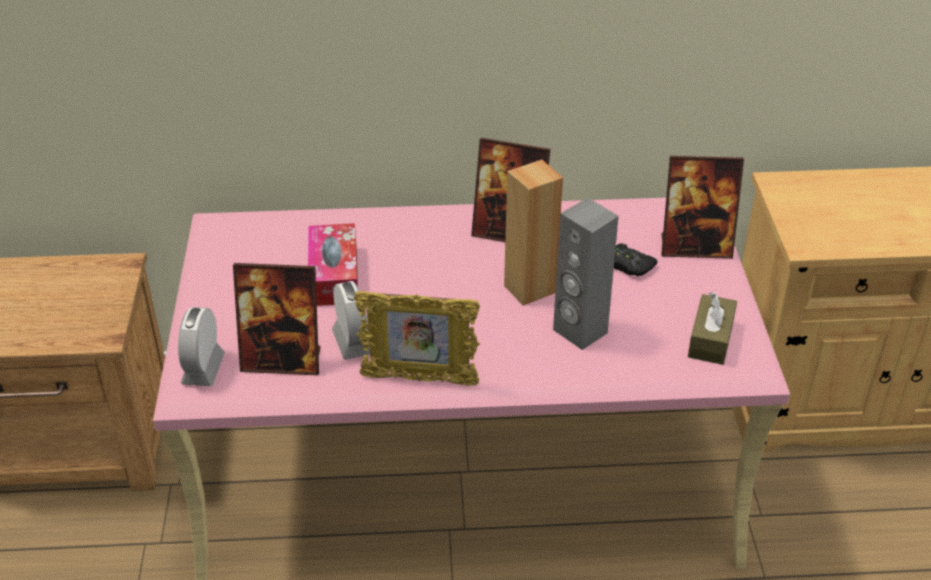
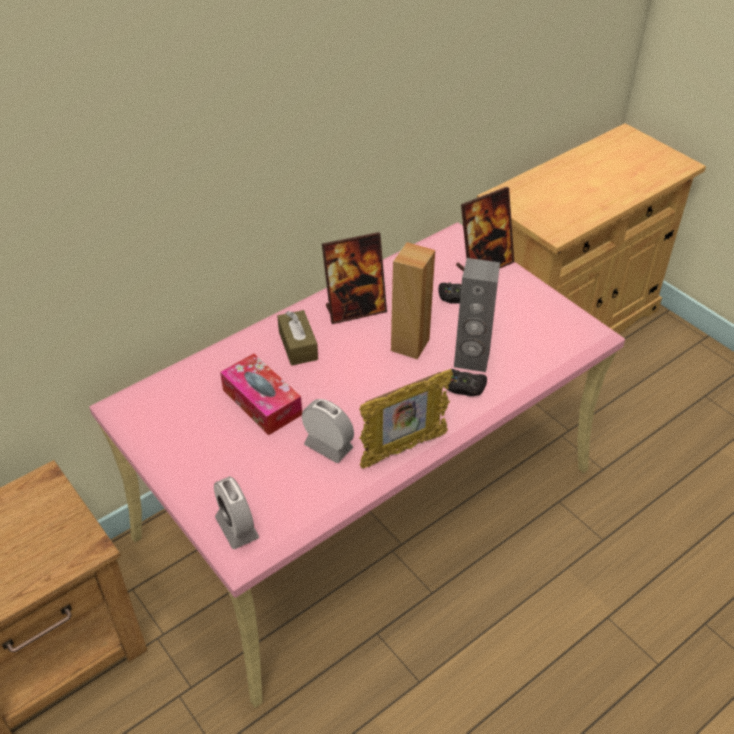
camera: 35 degrees left, 5 degrees up
(282, 361) = (291, 488): picture frame -> none
(544, 353) = (464, 387): none -> black game controller
(710, 339) = (553, 325): brown tissue box -> brown tissue box (298, 345)

